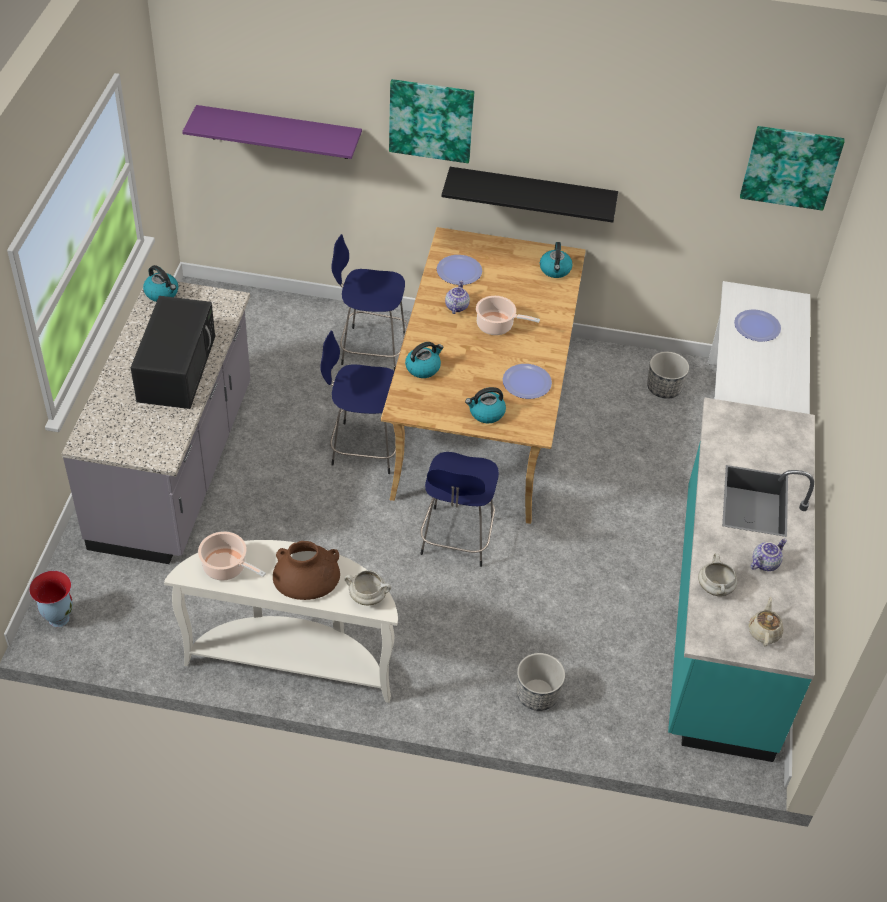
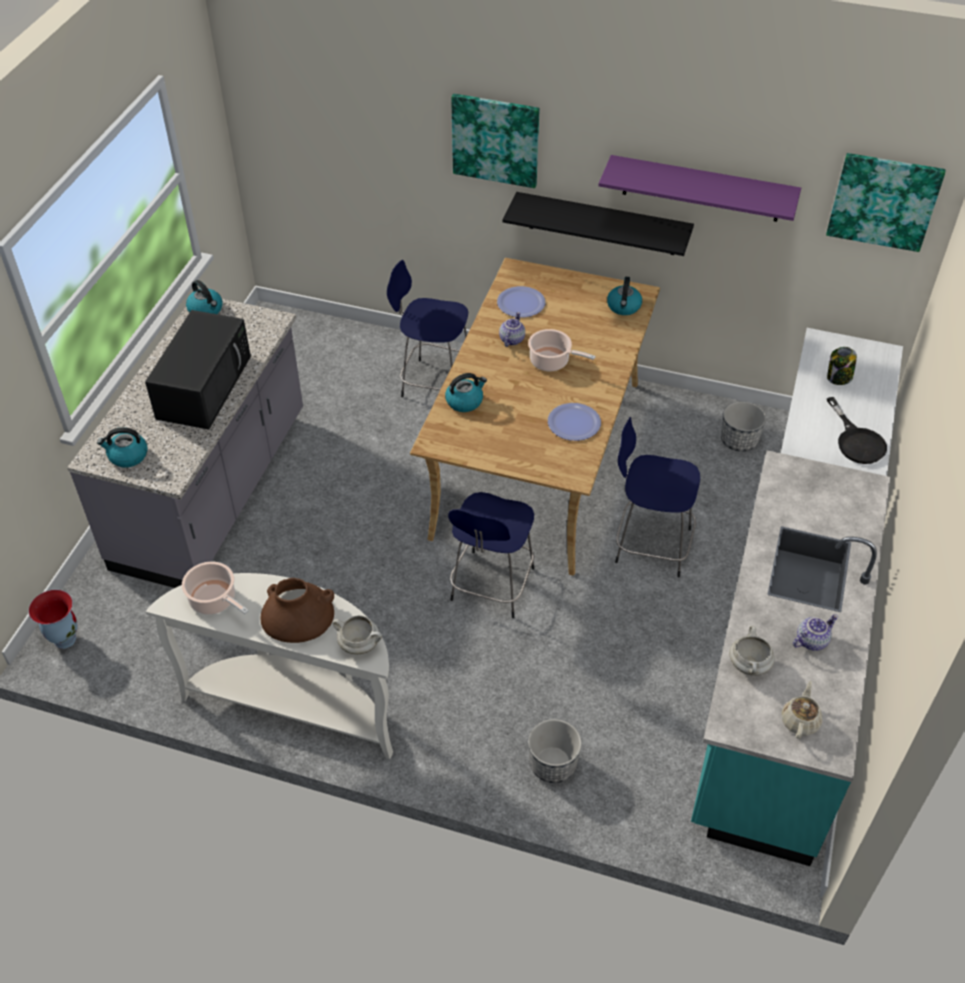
camera: 10 degrees right, 0 degrees up
(279, 132) = (343, 150): purple shelf -> purple shelf (701, 189)
(363, 447) = (409, 483): blue stool -> blue stool (649, 545)
(486, 413) = (524, 453): kettle -> kettle (127, 456)
(757, 327) = (839, 378): plate -> jar
(779, 384) = (856, 441): none -> black frying pan

